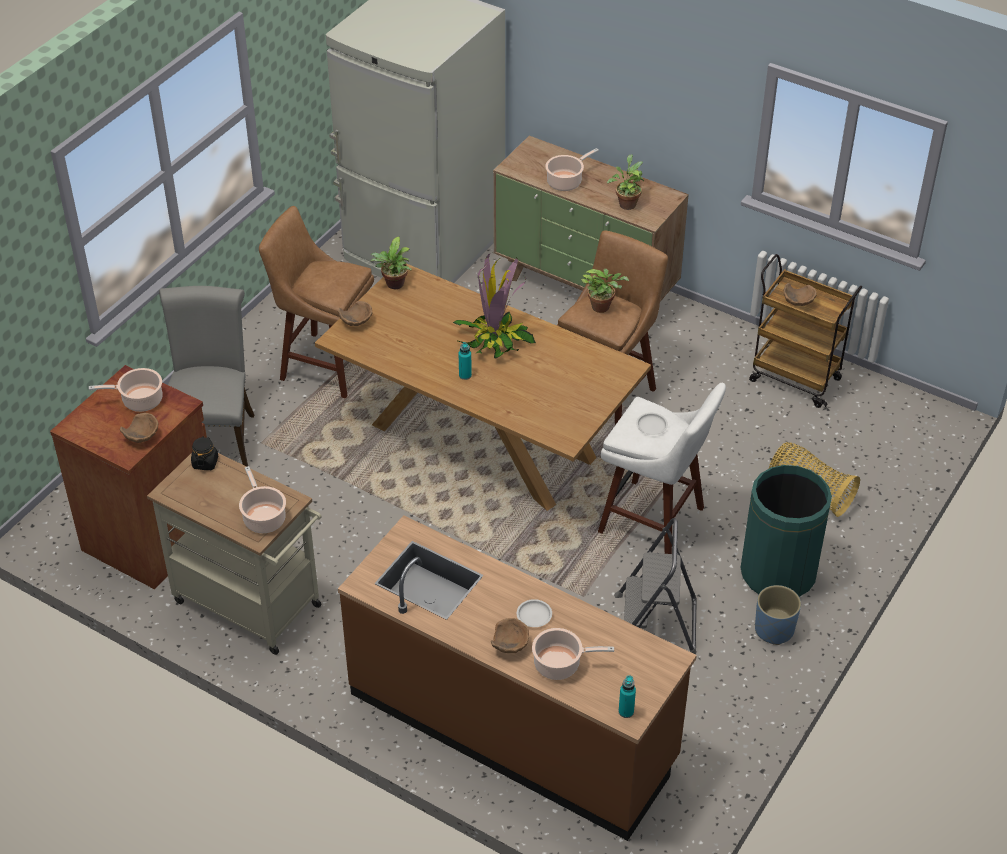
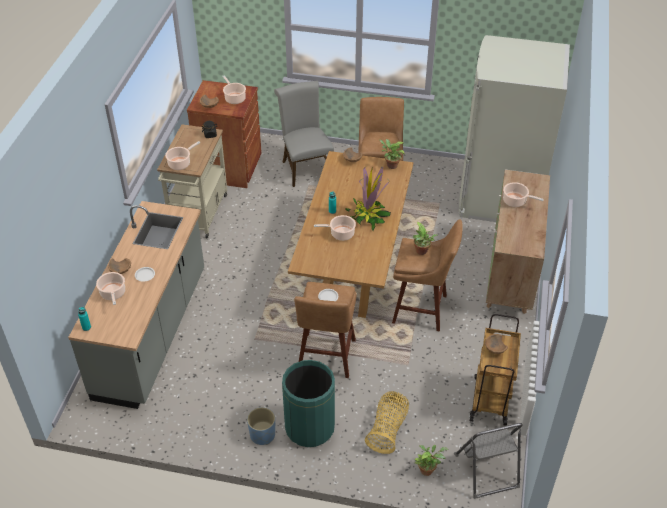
camera: 70 degrees right, 0 degrees up
(214, 435) = (305, 167): grey chair -> grey chair turned 90 degrees counterclockwise
(513, 726) = (152, 333): brown counter -> grey counter
(521, 379) = (340, 234): none -> cooking pot
(626, 203) = (513, 232): potted plant -> potted plant (427, 469)
(655, 521) = (326, 357): white stool -> brown stool
(659, 625) = (245, 378): grey step ladder -> grey step ladder (487, 472)

